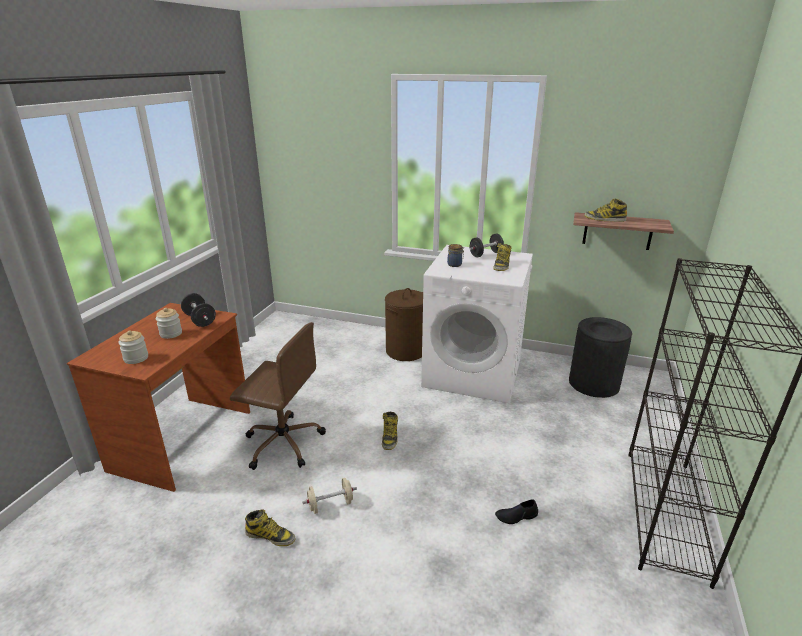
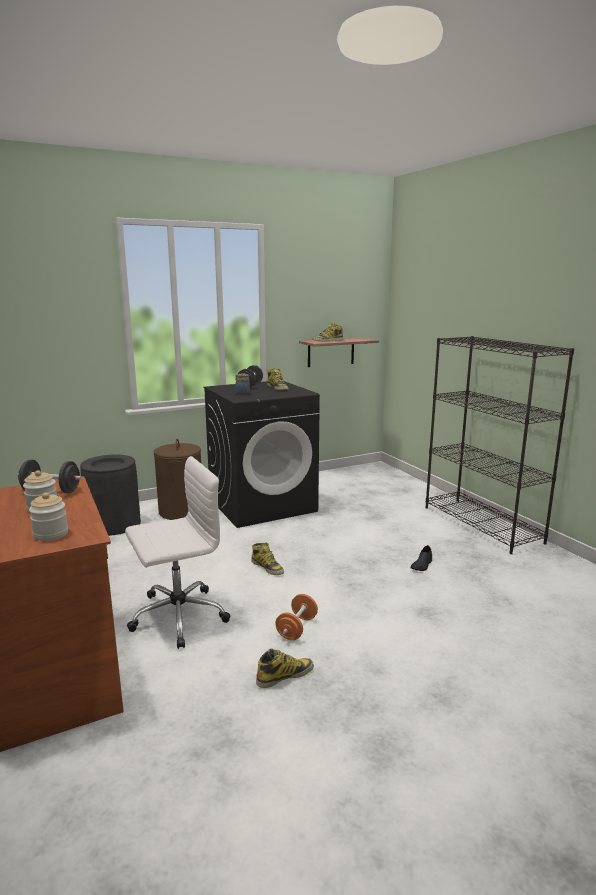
camera: 45 degrees left, 10 degrees down
(282, 442) = (177, 616): brown office chair -> white office chair
(330, 504) = (297, 628): beige dumbbell -> orange dumbbell
(473, 373) = (263, 505): white washing machine -> black washing machine
(594, 383) = (350, 481): black trash can -> black trash can (114, 524)

